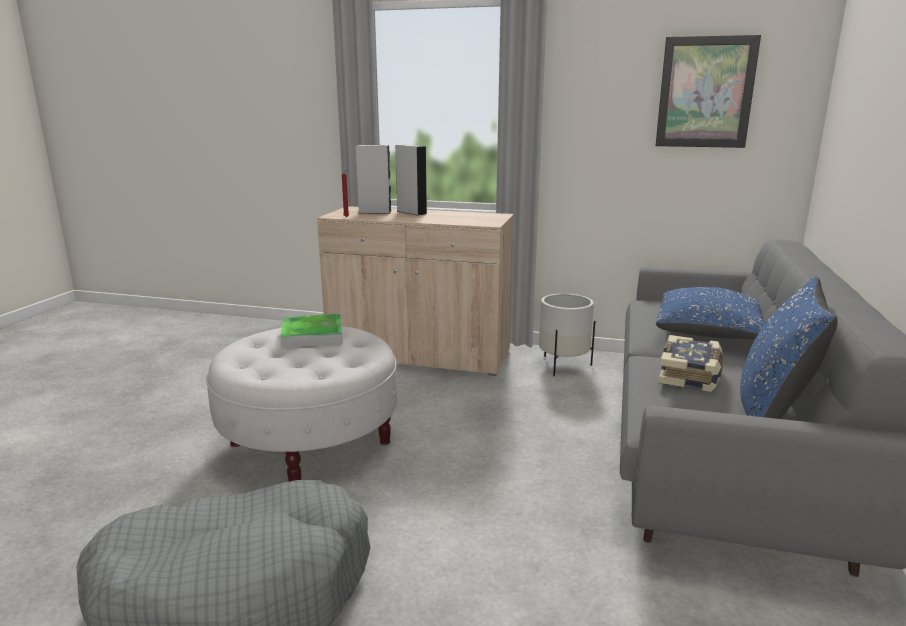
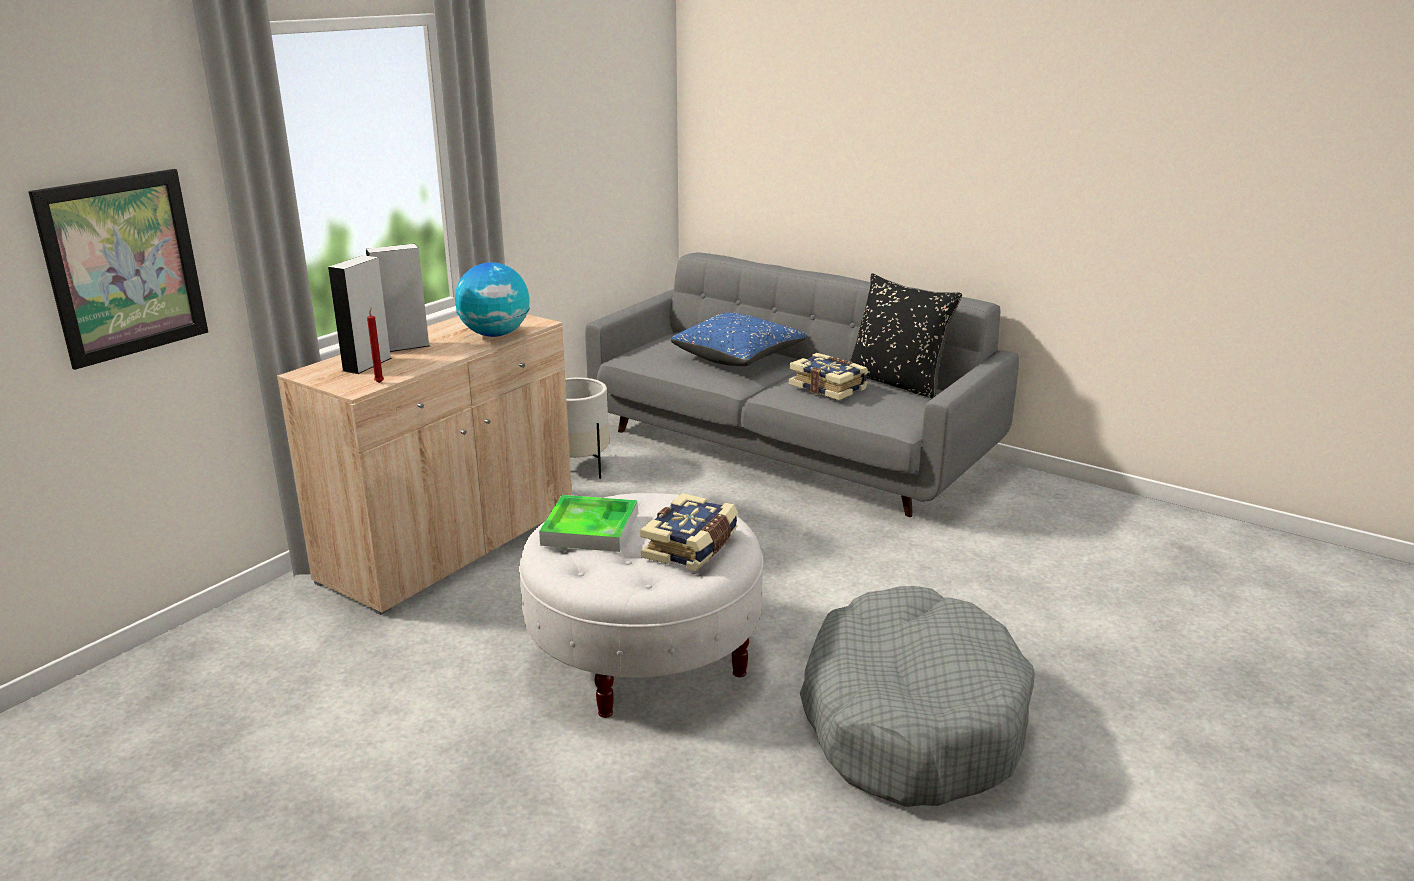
camera: 70 degrees left, 5 degrees up
(295, 367) = (692, 547): none -> book
(454, 220) = (495, 334): none -> globe
(705, 92) = (605, 117): picture -> picture (124, 267)
(773, 410) = (897, 382): blue pillow -> black pillow

